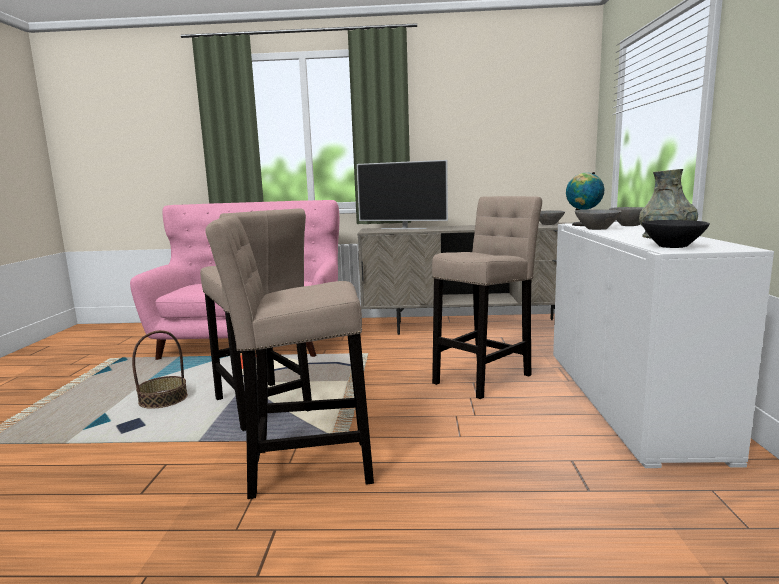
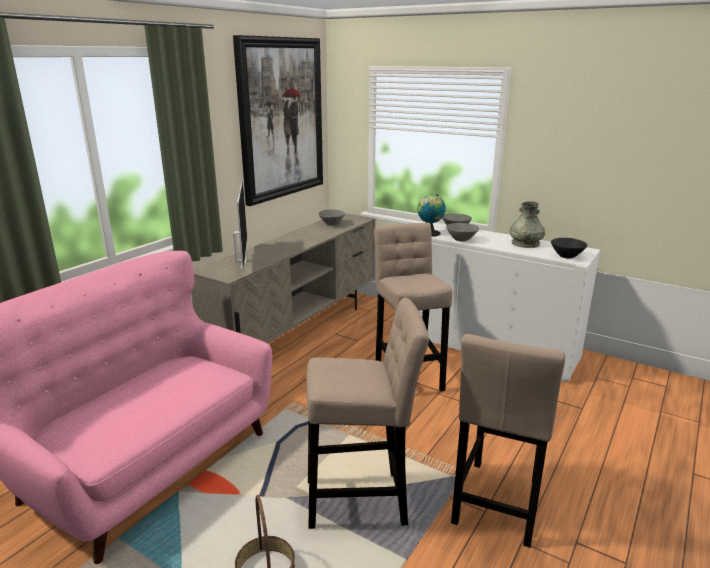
camera: 60 degrees left, 10 degrees up
(403, 228) = (241, 261): television -> television turned 60 degrees counterclockwise
(515, 112) = (281, 119): none -> picture

